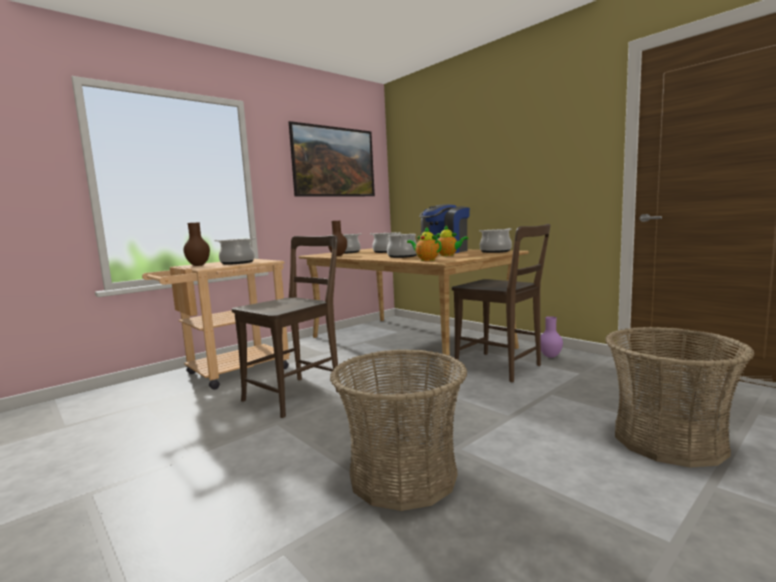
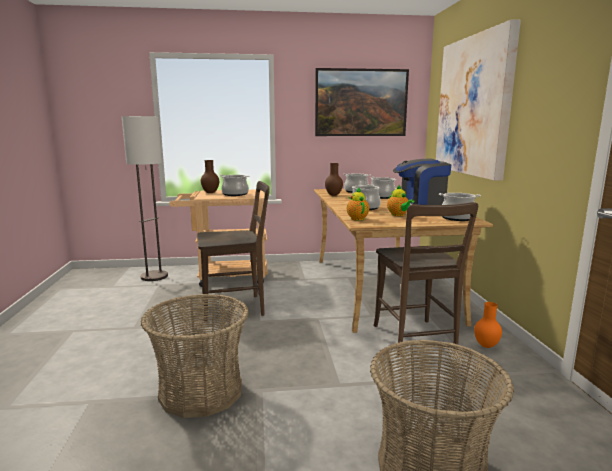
camera: 35 degrees right, 5 degrees up
(120, 398) = (154, 276): none -> floor lamp
(462, 159) = (474, 106): none -> picture
(550, 356) = (486, 346): purple vase -> orange vase

